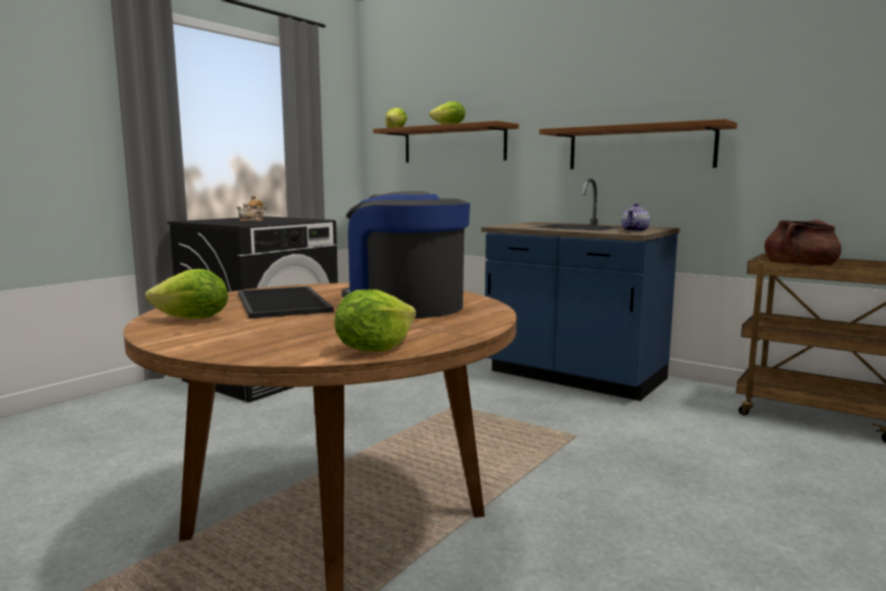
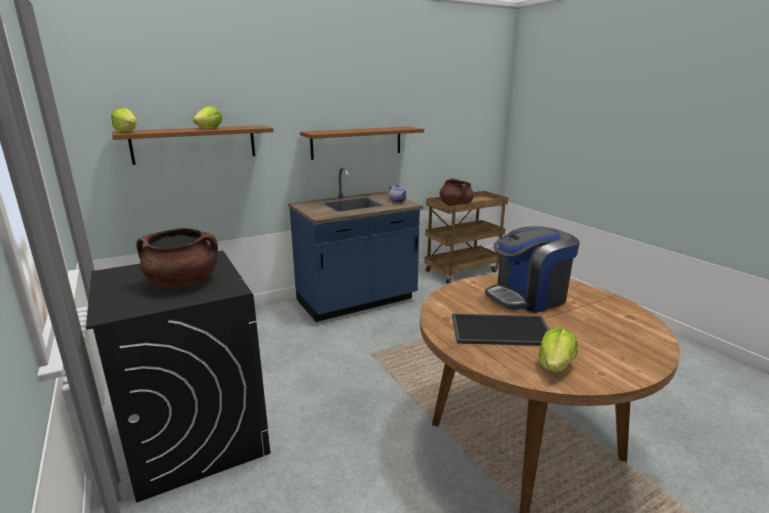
camera: 65 degrees left, 10 degrees up
(252, 221) = (183, 282): teapot -> brown cooking pot
(374, 349) = (641, 321): lettuce -> none

